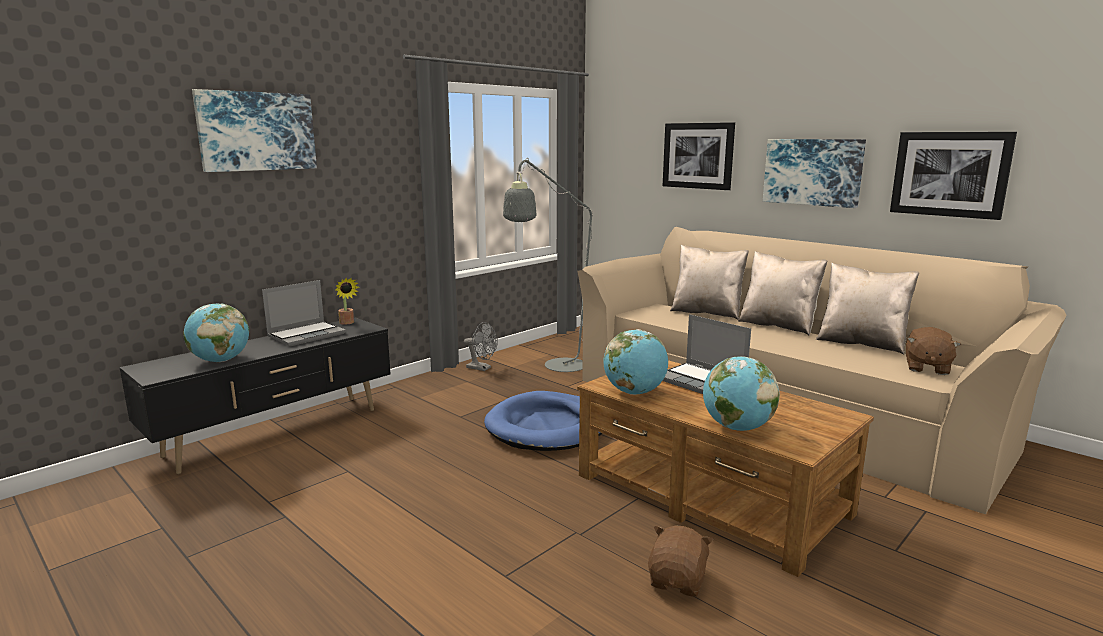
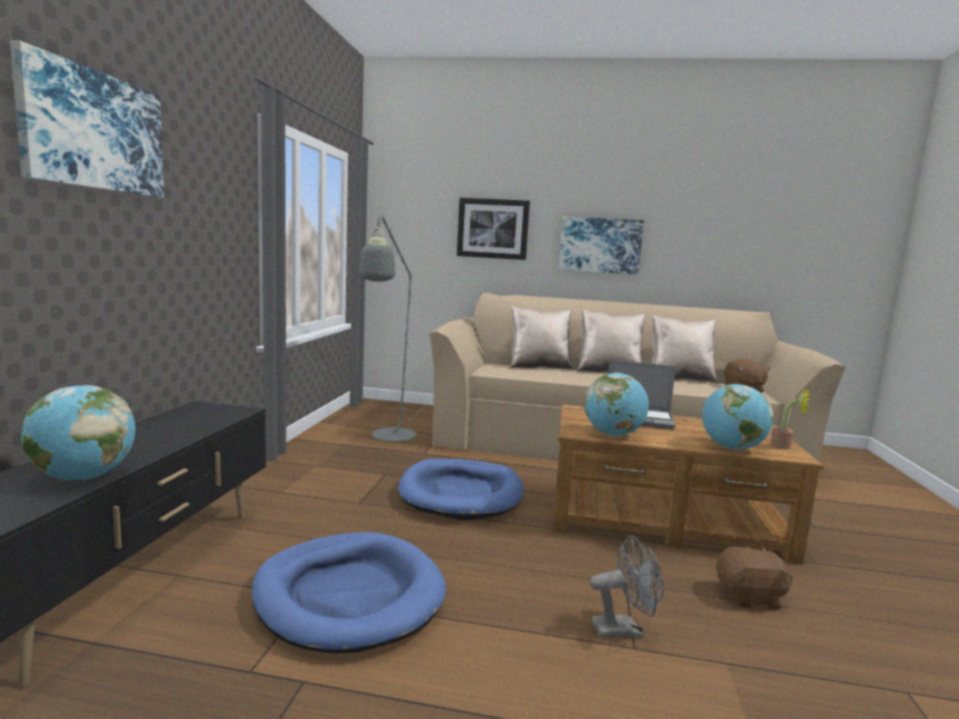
camera: 35 degrees left, 5 degrees down
(307, 335) = (165, 427): laptop -> none
(347, 323) = (197, 408): potted plant -> potted plant (785, 446)
(369, 478) = (349, 596): none -> blue dog bed
(482, 368) = (313, 450): grey fan -> grey fan (623, 629)
(678, 581) = (750, 597): brown plush toy -> brown plush toy turned 105 degrees clockwise
(950, 174) = (705, 249): picture -> none

